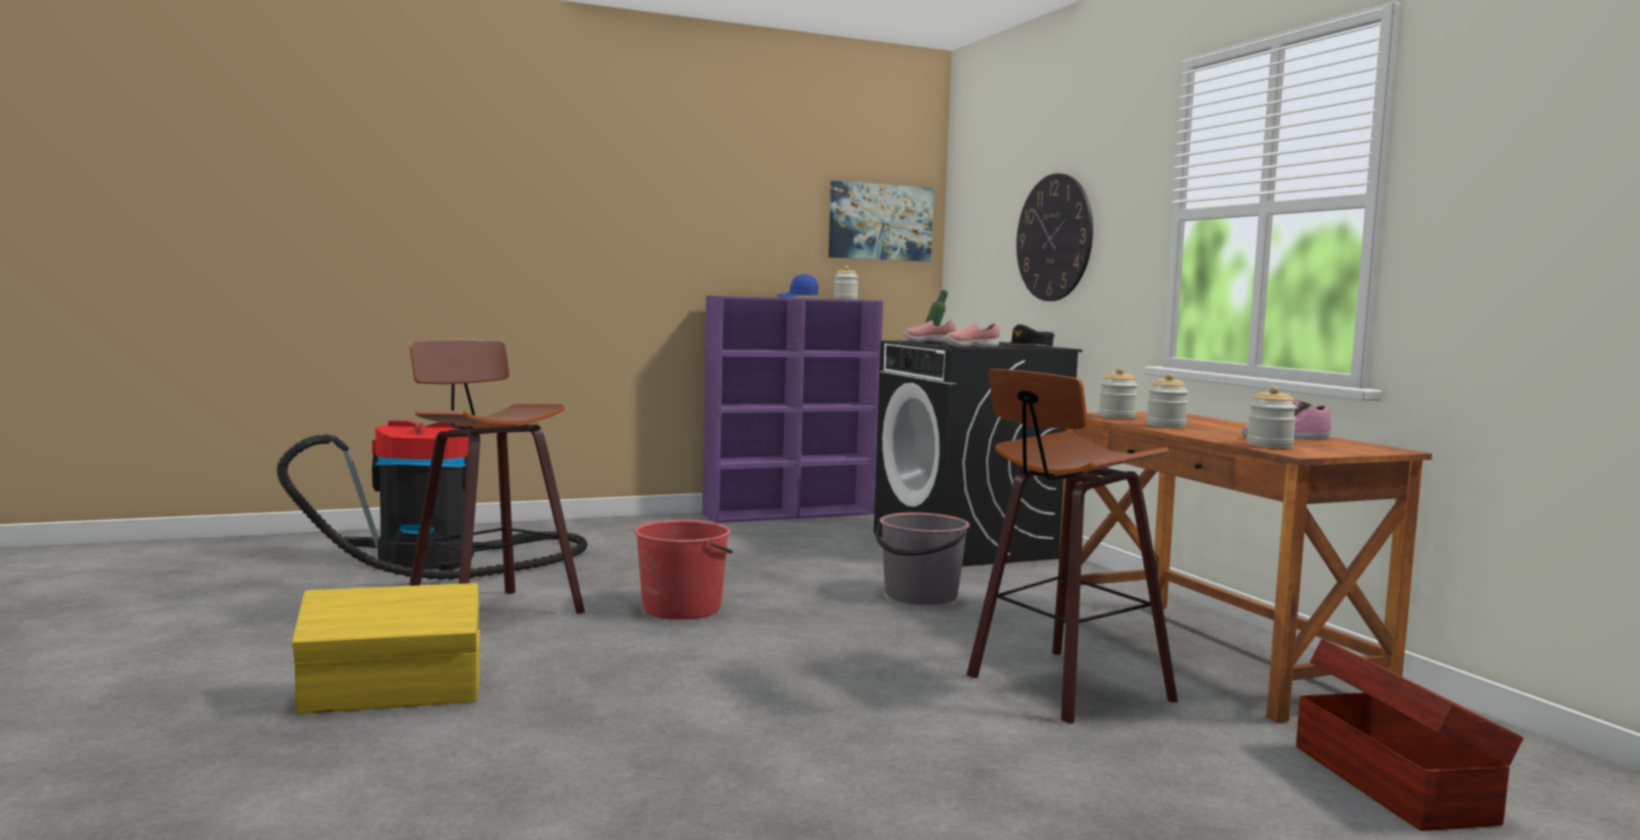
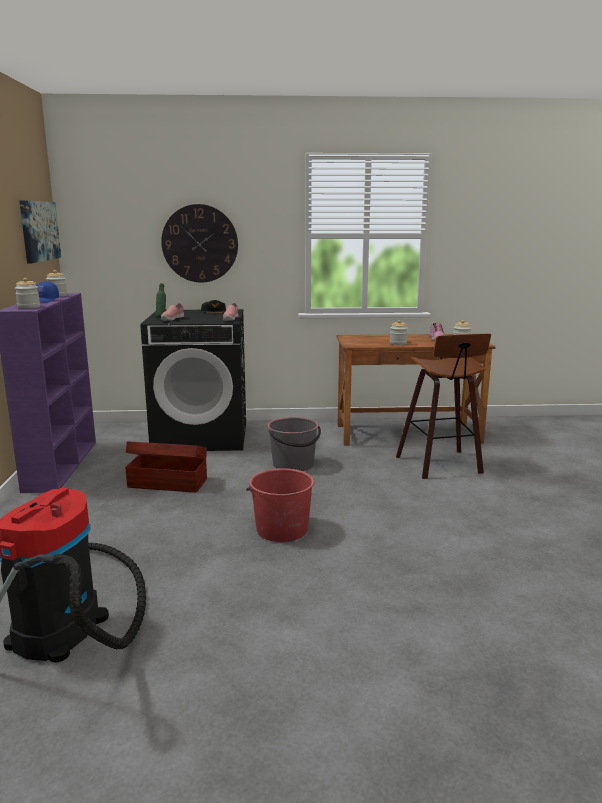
camera: 70 degrees left, 10 degrees up
(393, 695) = (430, 645): yellow storage box -> none
(487, 613) = (252, 602): stool -> none
(1116, 417) = (363, 343): jar -> jar (28, 307)
(1393, 782) = (534, 443): brown storage box -> brown storage box (167, 482)

